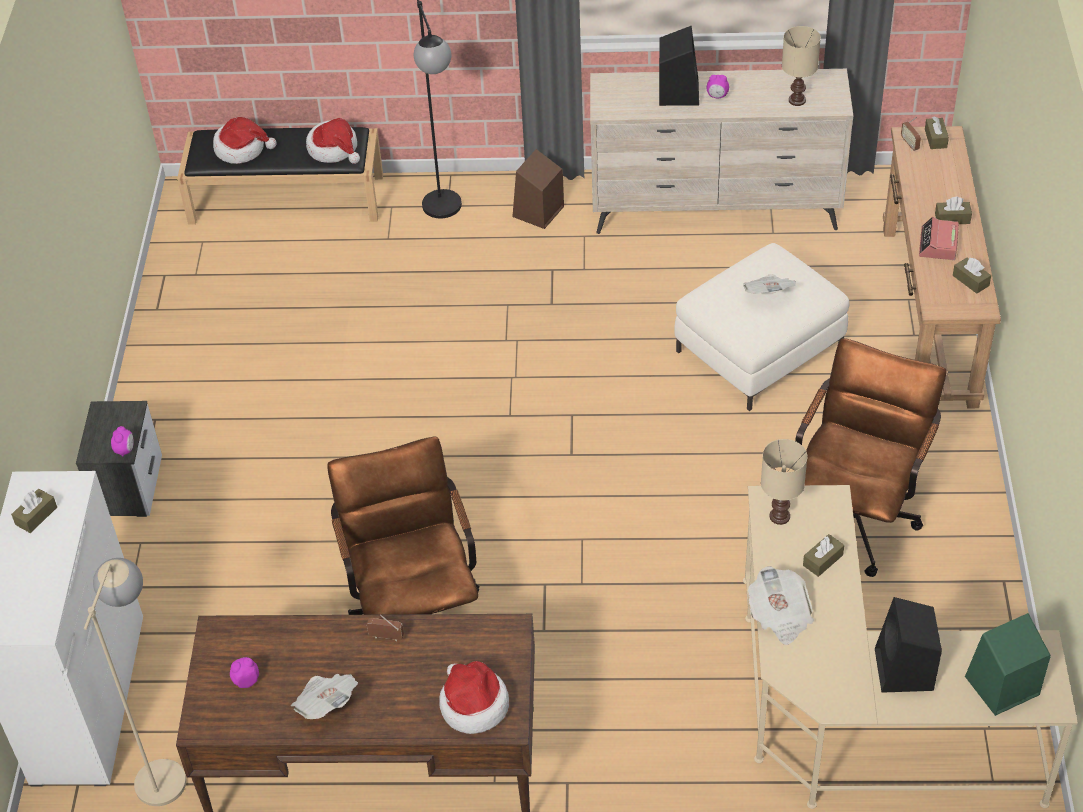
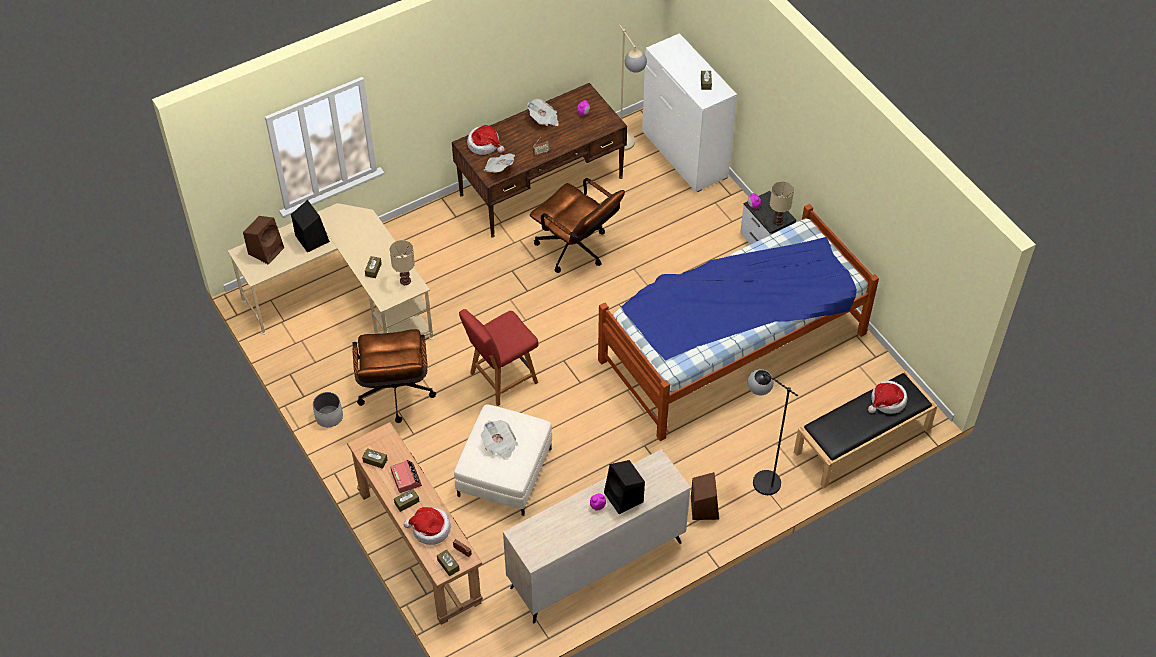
camera: 145 degrees right, 5 degrees up
(326, 368) = (731, 346): none -> bed
(334, 149) = (833, 428): hat -> hat (430, 529)
(680, 469) = (501, 379): none -> red chair
(780, 616) = (379, 237): newspaper -> newspaper (499, 168)
(797, 101) = (545, 526): beige table lamp -> beige table lamp (777, 221)
(976, 532) = (329, 416): none -> white planter
(1000, 687) = (266, 250): green speaker -> brown speaker

